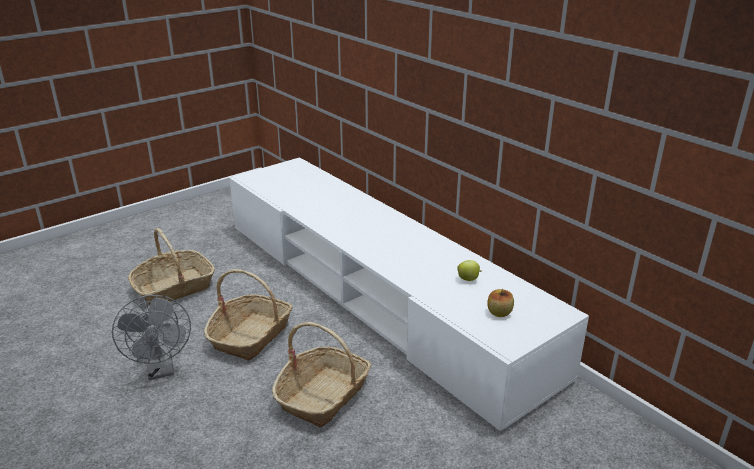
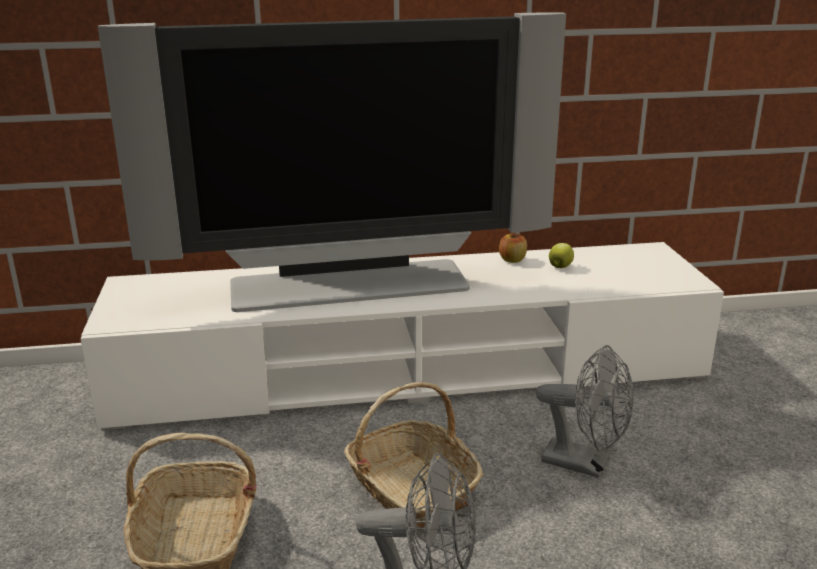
camera: 60 degrees left, 5 degrees down
(323, 395) = (585, 464): basket -> grey fan
(350, 218) = (350, 288): none -> television
(499, 313) = (635, 271): apple -> apple (512, 260)

